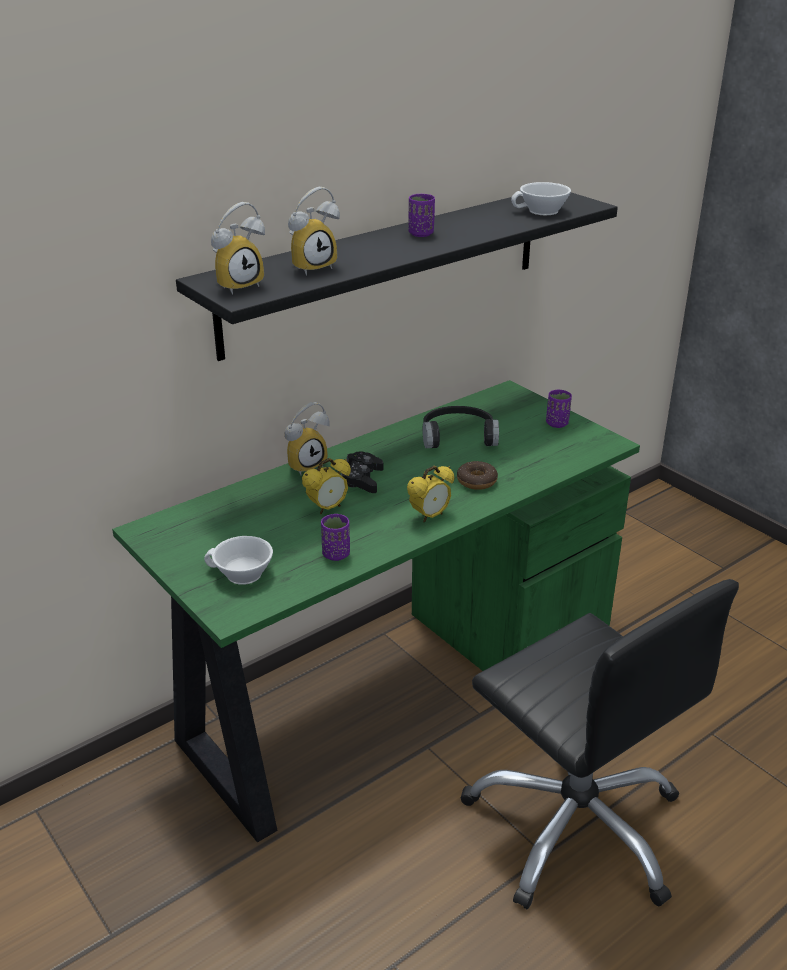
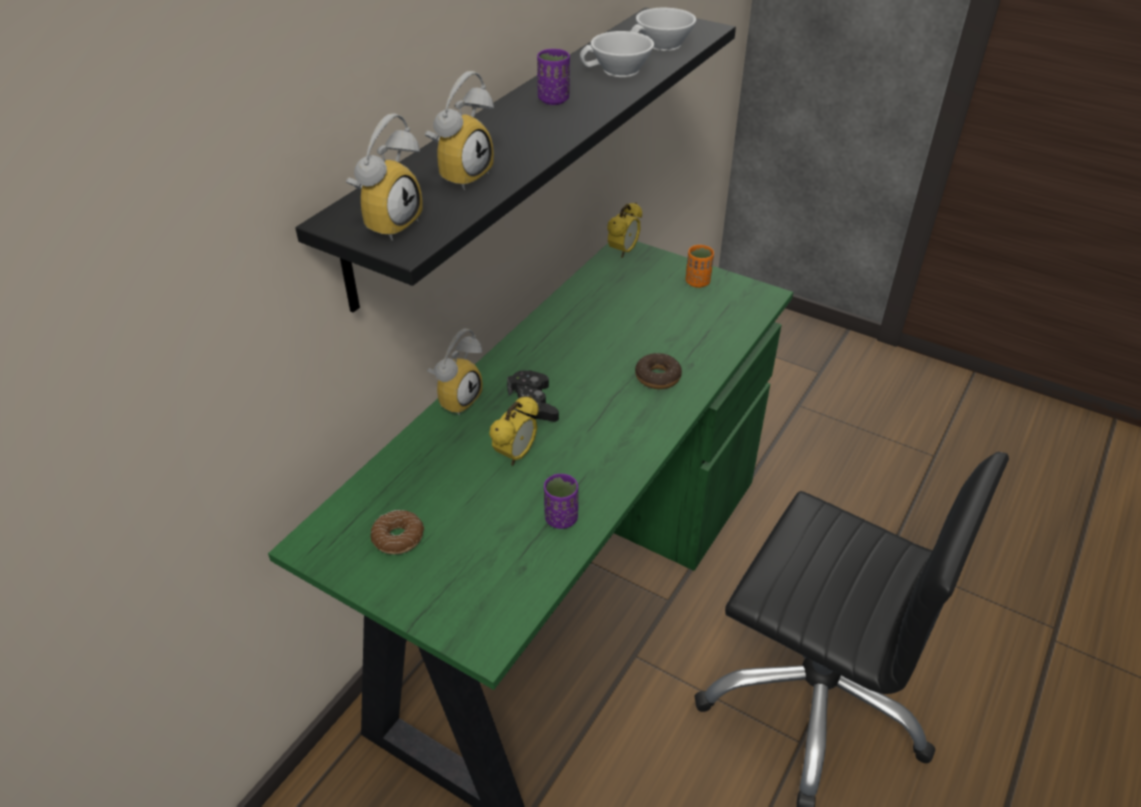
camera: 20 degrees left, 10 degrees up
(207, 539) = (398, 538): none -> donut
(241, 575) = (467, 579): white cup -> white cup (619, 71)
(430, 516) = (634, 437): alarm clock -> alarm clock (623, 252)
(458, 436) = (604, 320): black headphones -> none
(557, 423) = (697, 282): purple cup -> orange cup

